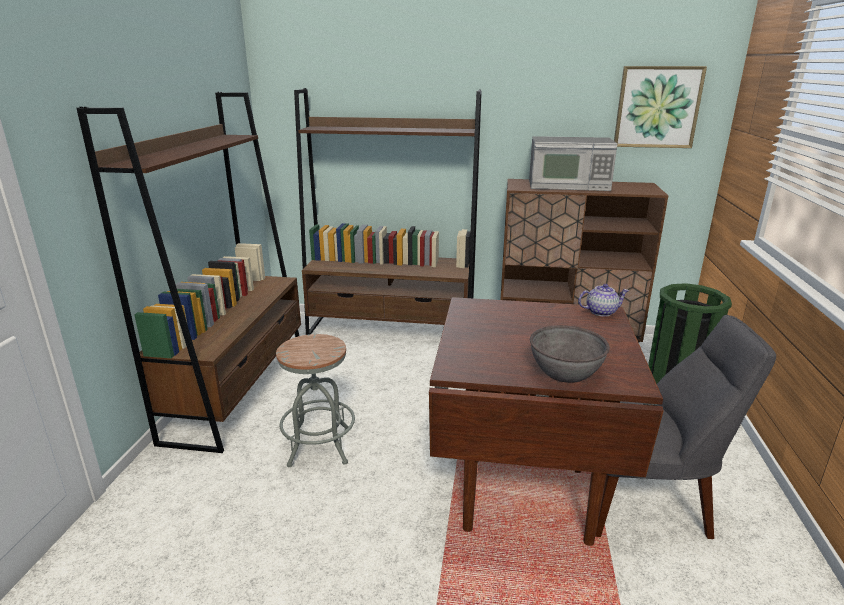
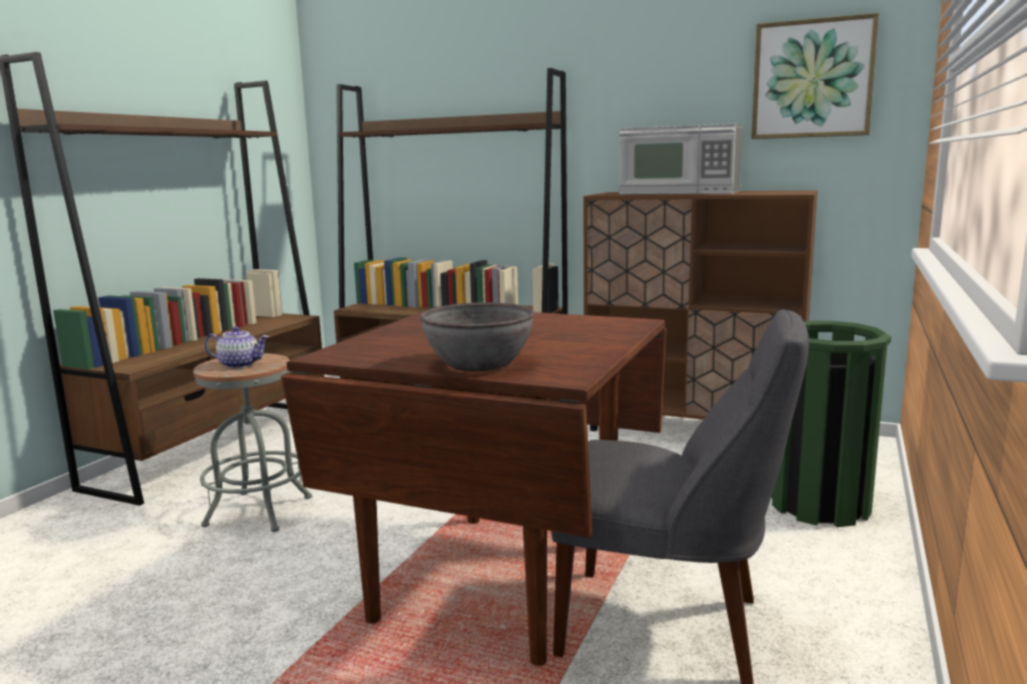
camera: 15 degrees right, 10 degrees down
(601, 312) = (623, 322): teapot -> teapot (240, 364)

